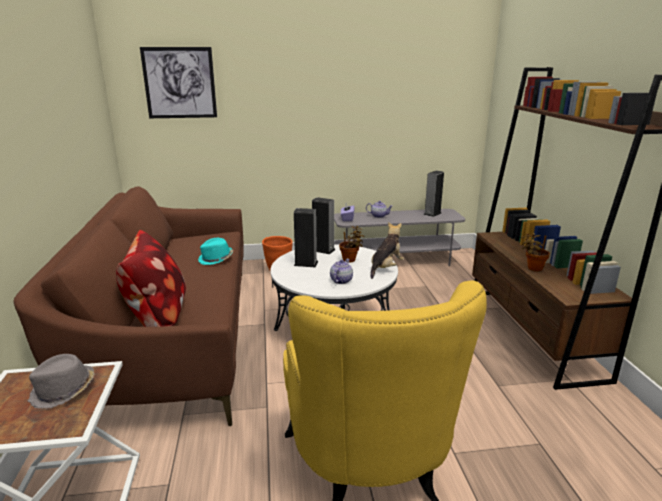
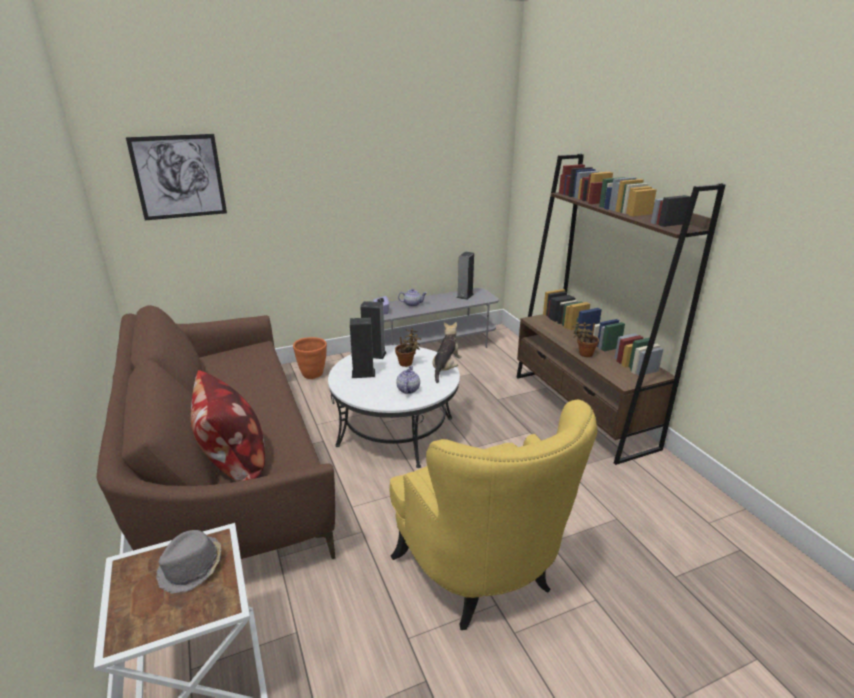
camera: 15 degrees left, 5 degrees up
(216, 259) = (264, 381): turquoise hat -> none

